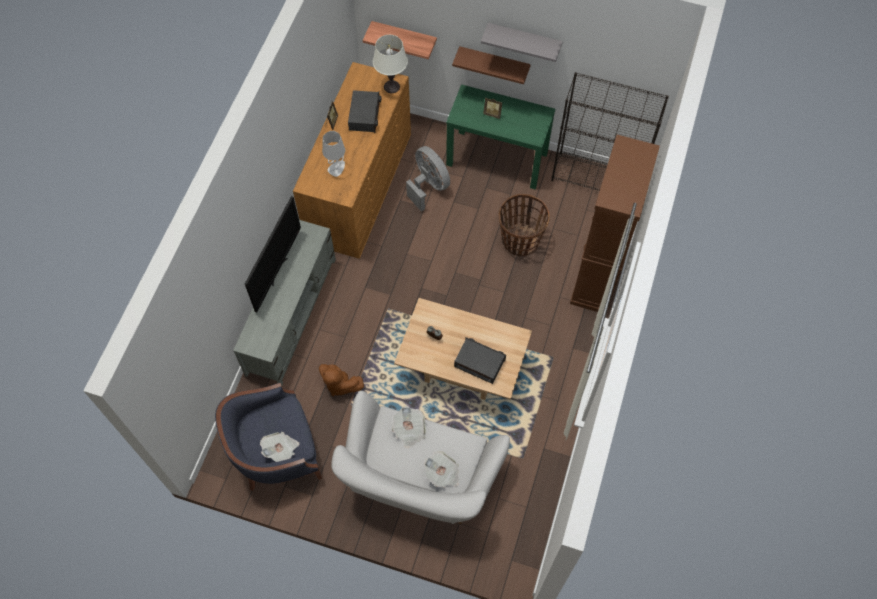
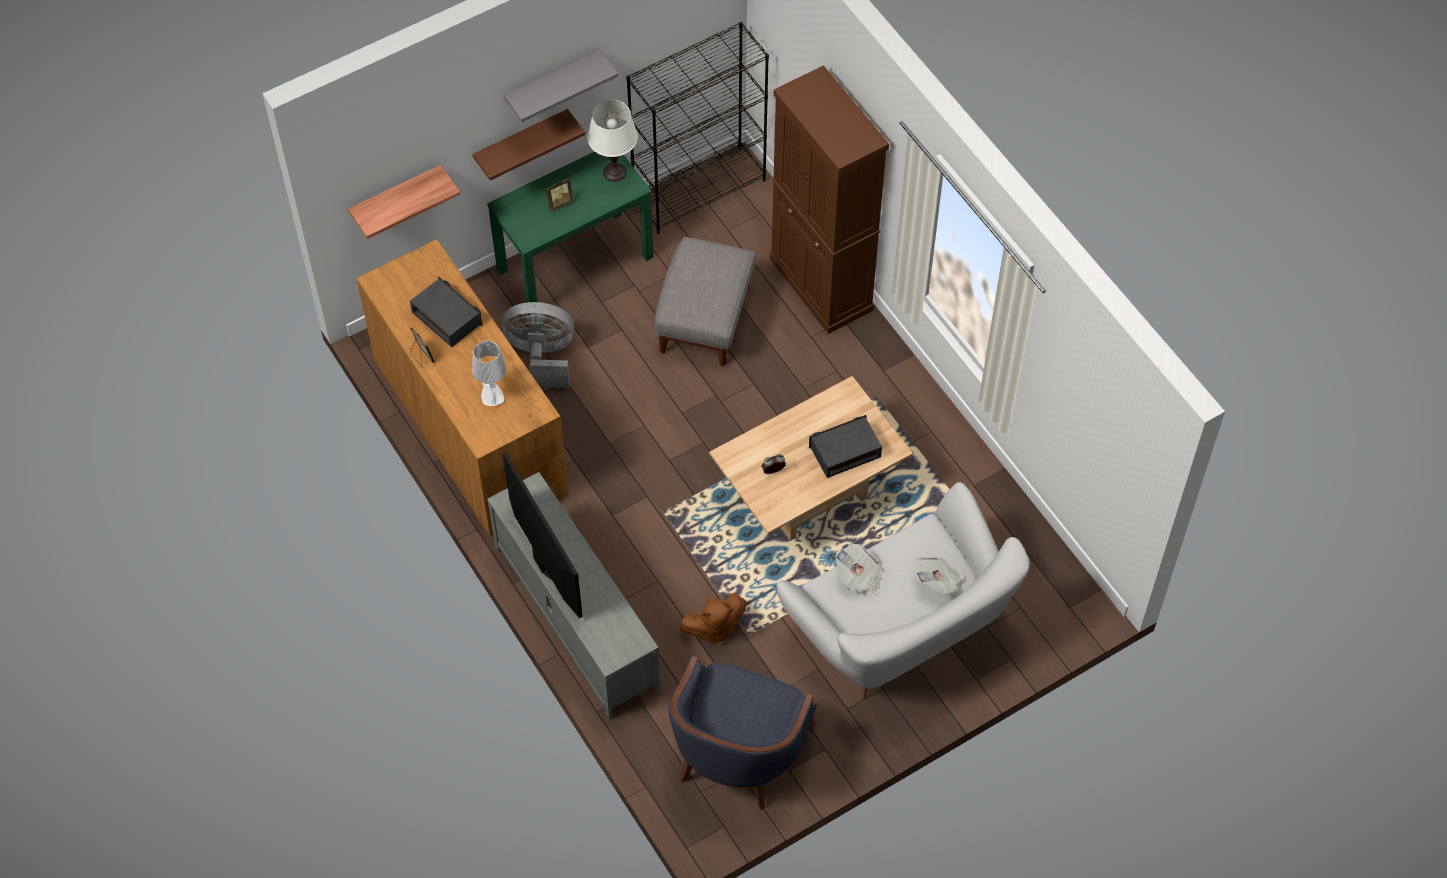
camera: 50 degrees left, 5 degrees down
(281, 449) = (767, 718): newspaper -> none
(391, 86) = (434, 264): white table lamp -> white table lamp (614, 172)
(520, 240) = (704, 321): basket -> grey ottoman

